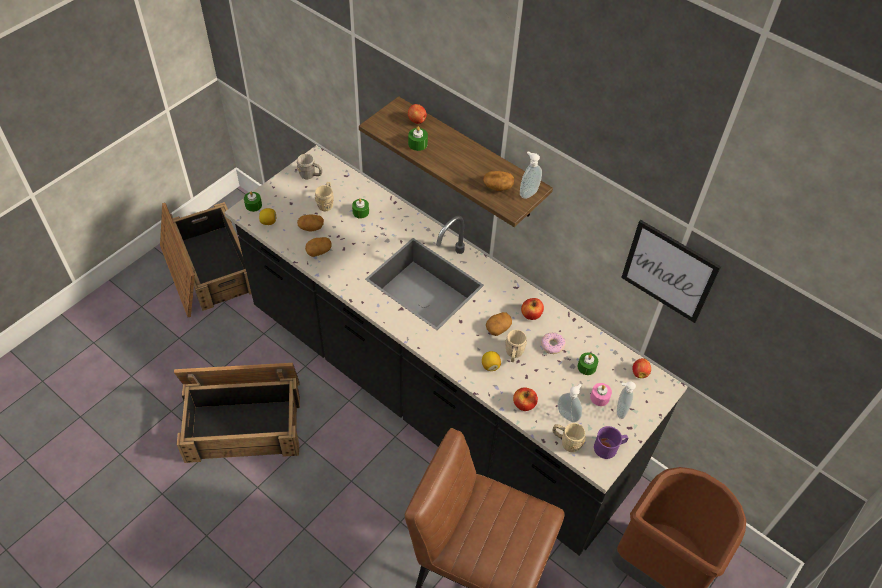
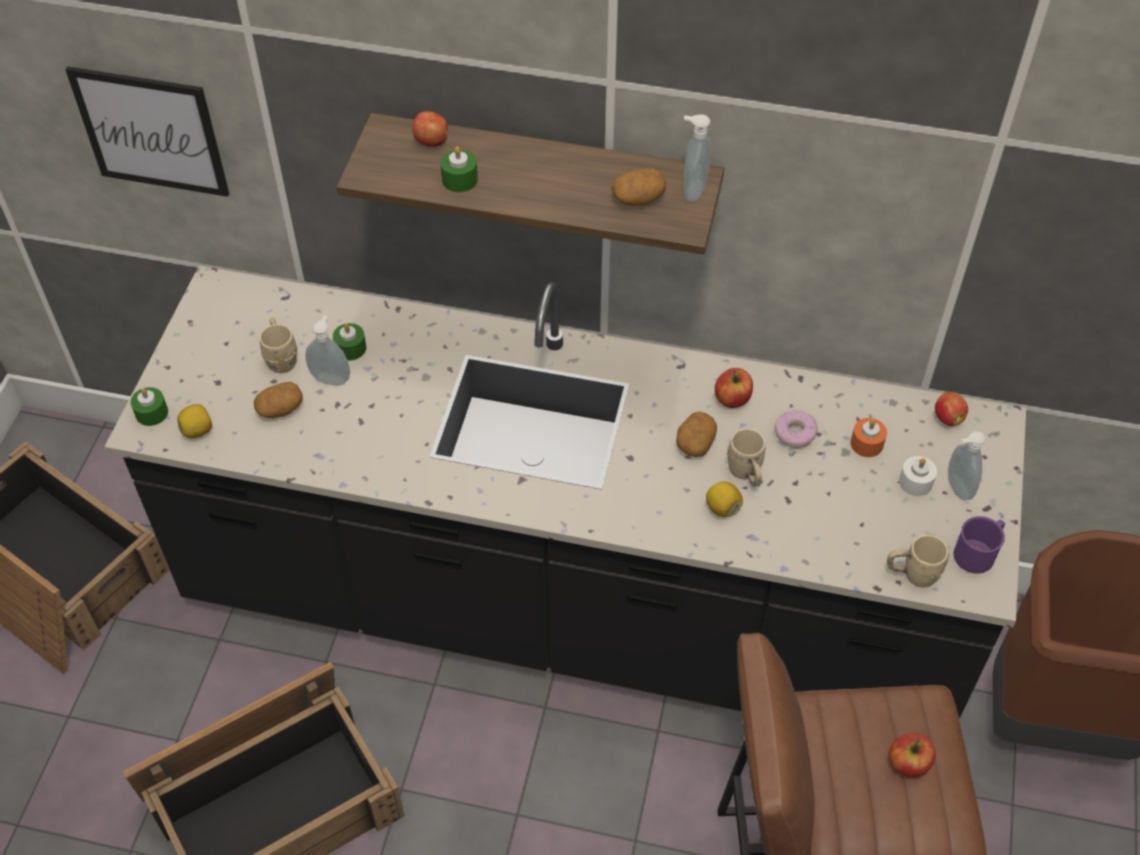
camera: 25 degrees left, 0 degrees up
(310, 175) = (222, 321): grey mug -> none
(319, 251) = (320, 443): potato -> none
(524, 404) = (812, 545): apple -> apple (908, 763)
(568, 415) = (887, 530): soap dispenser -> soap dispenser (331, 378)
(586, 367) = (866, 444): green candle -> orange candle
(599, 397) = (915, 482): pink candle -> white candle
(669, 271) = (969, 230): picture -> picture (151, 131)

